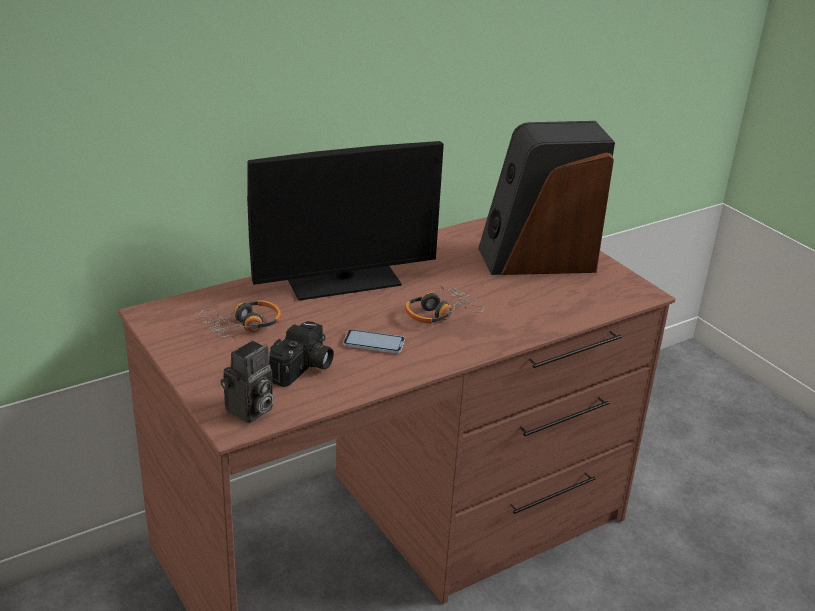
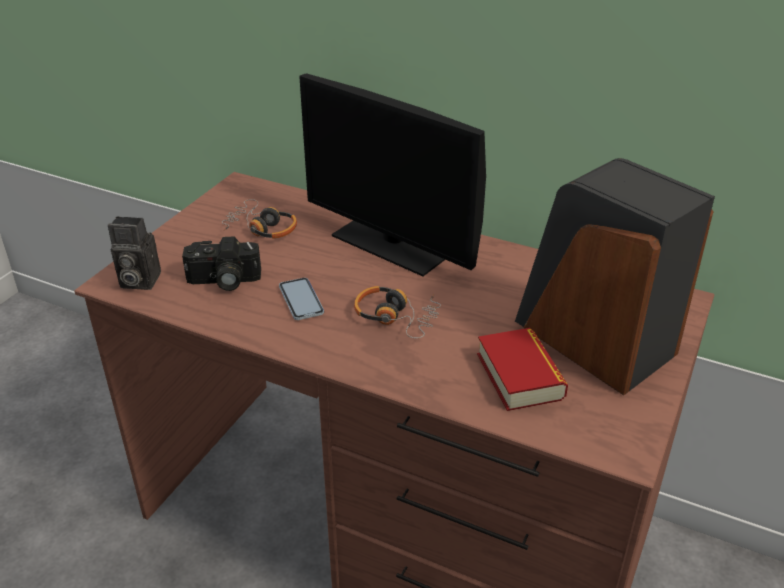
camera: 60 degrees right, 5 degrees up
(548, 296) = (519, 376): none -> book

